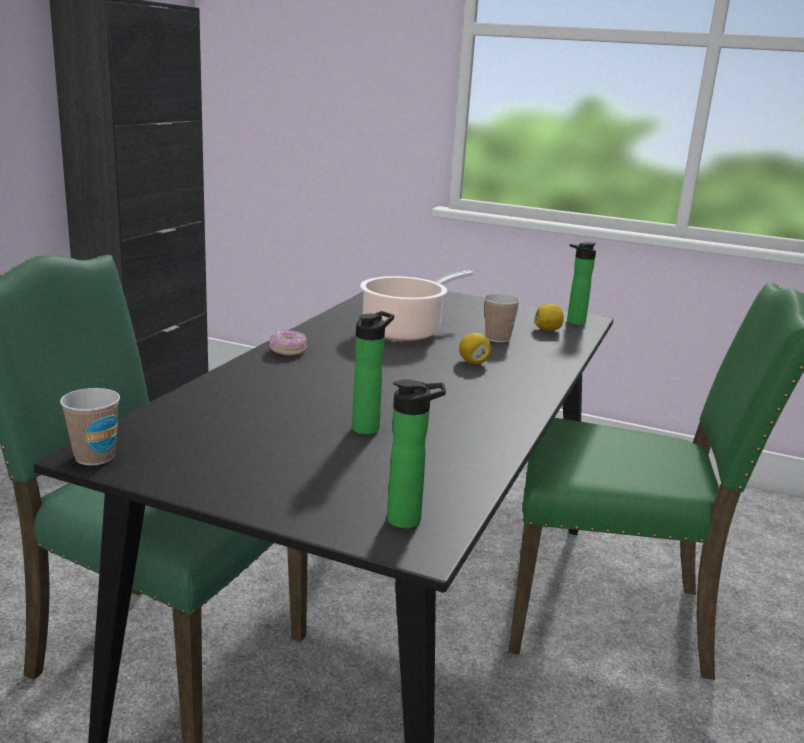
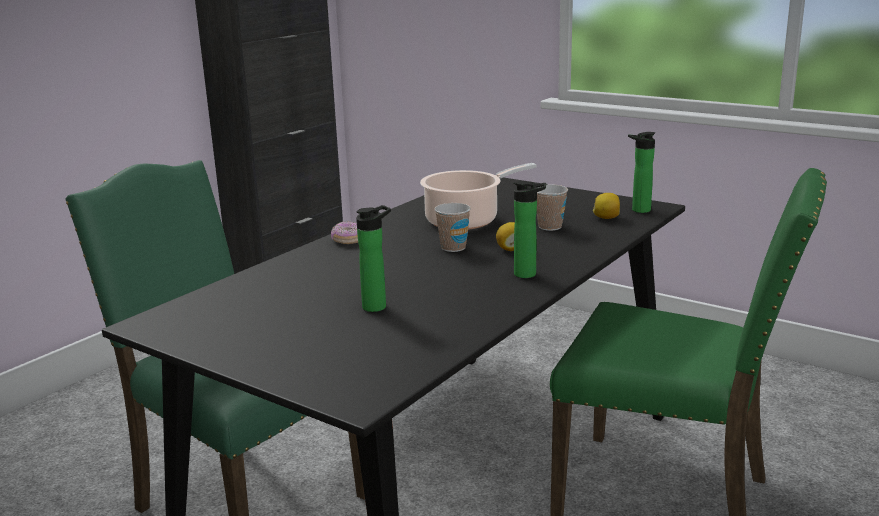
camera: 15 degrees right, 0 degrees up
(95, 457) = (147, 325): cup -> cup (453, 247)
(409, 520) = (364, 380): bottle -> bottle (528, 274)

